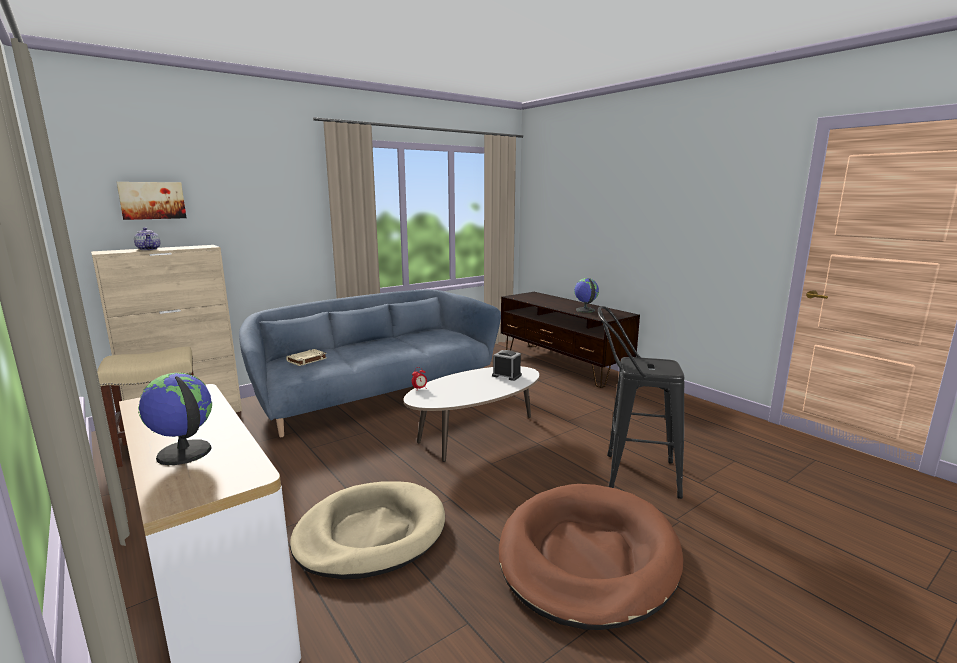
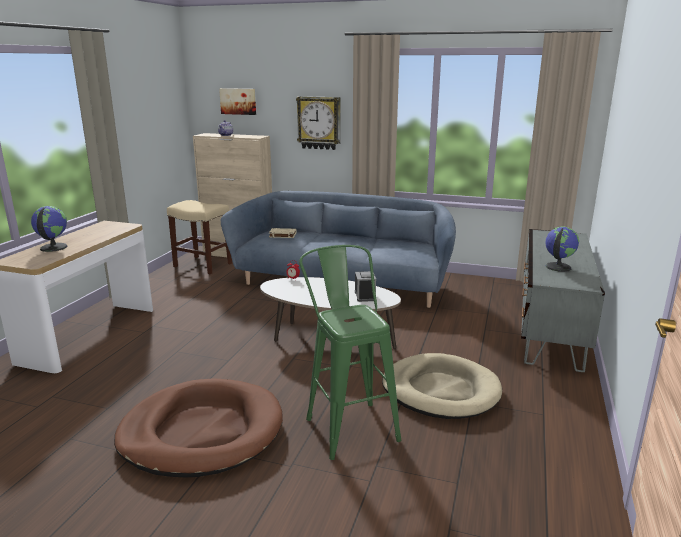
camera: 55 degrees right, 5 degrees up
(281, 223) = (319, 123): none -> wall clock
(370, 533) = (168, 350): beige dog bed -> beige dog bed (440, 390)
(562, 364) = (550, 328): brown tv stand -> grey tv stand
(631, 474) = (348, 424): black stool -> green stool

